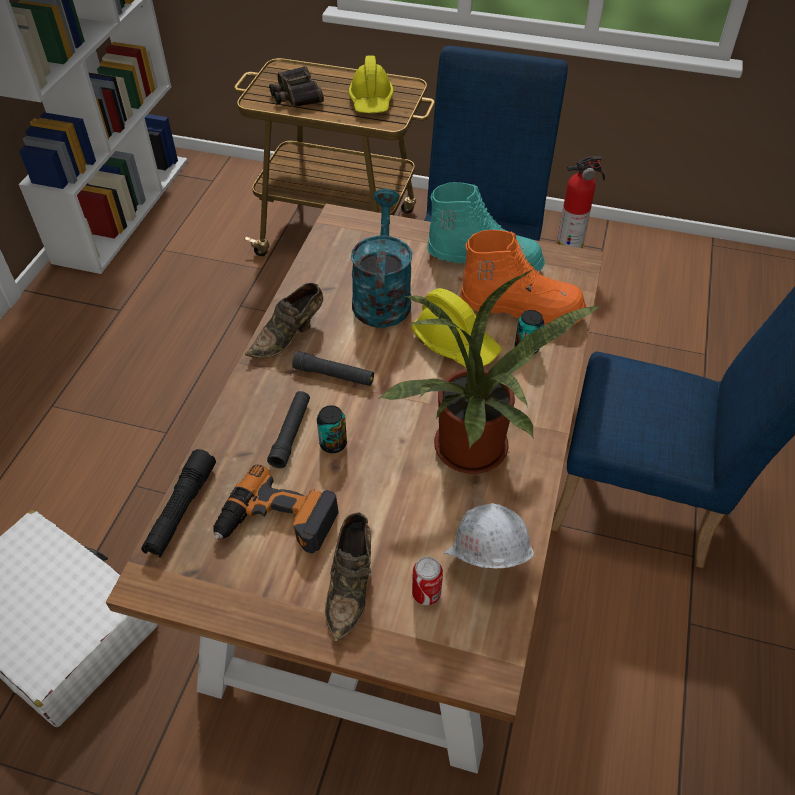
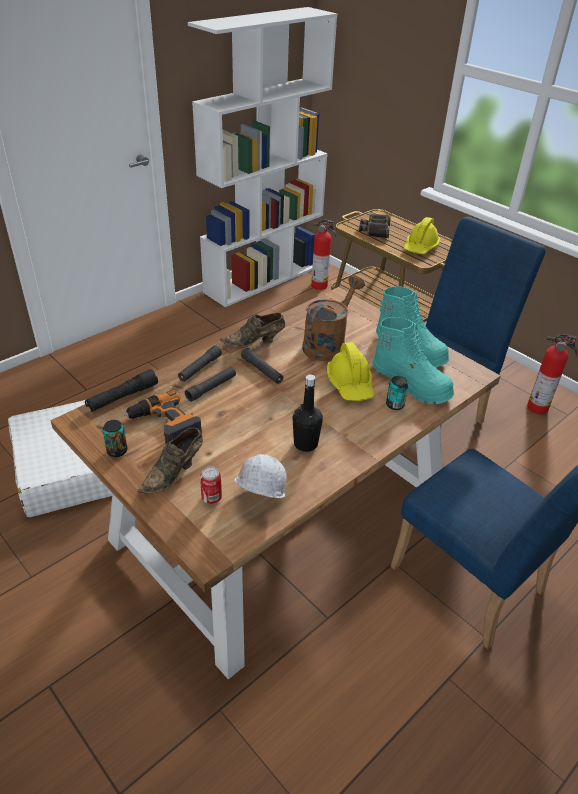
camera: 30 degrees right, 10 degrees down
(209, 189) = (320, 285): none -> fire extinguisher
(250, 411) = (200, 368): none -> black flashlight
(333, 444) = (230, 403): can -> can (117, 451)
(382, 296) = (328, 343): turquoise watering can -> brown watering can
(472, 455) = (305, 444): potted plant -> black bottle
(521, 308) = (411, 383): orange boot -> turquoise boot

